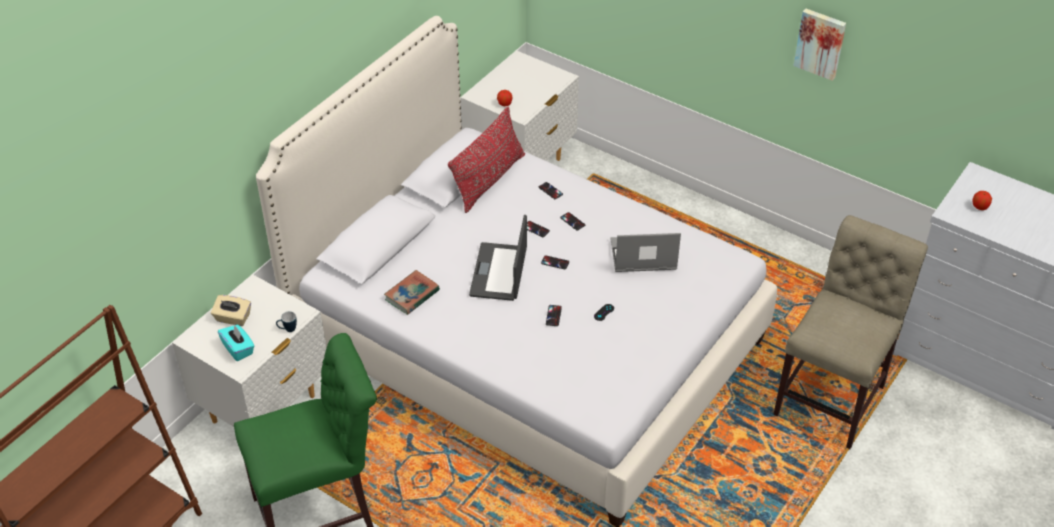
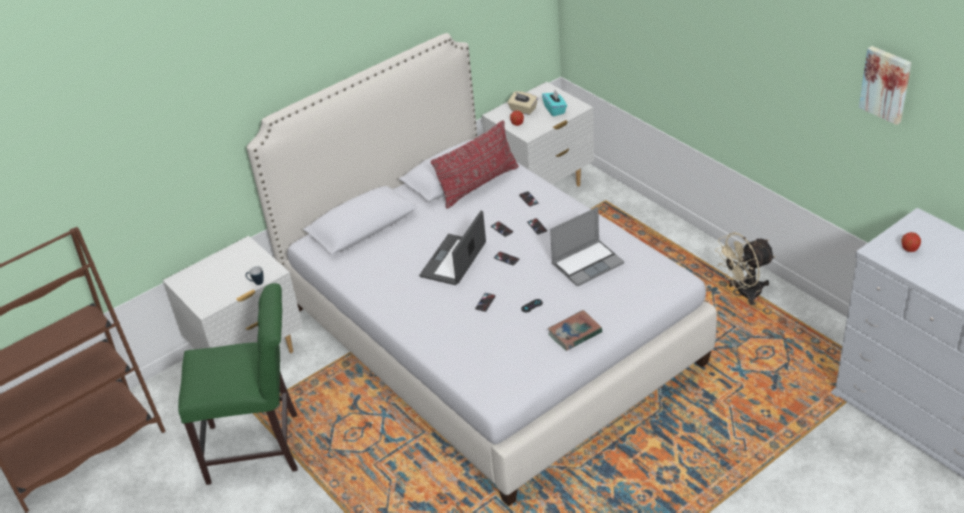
camera: 20 degrees right, 5 degrees down
(233, 318) = (217, 268): beige tissue box -> beige tissue box (523, 110)
(238, 349) = (211, 292): turquoise tissue box -> turquoise tissue box (555, 110)
(412, 295) = (372, 269): book -> book (575, 333)
(642, 256) = (587, 263): laptop -> laptop turned 135 degrees clockwise
(770, 259) = (743, 293): none -> beige fan
(820, 43) = (787, 82): picture -> picture (886, 84)
(833, 396) = (759, 424): beige chair -> none

